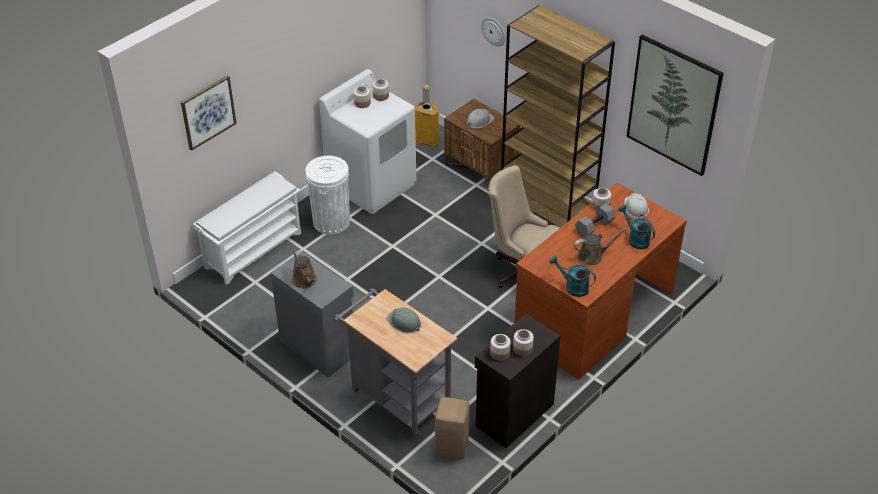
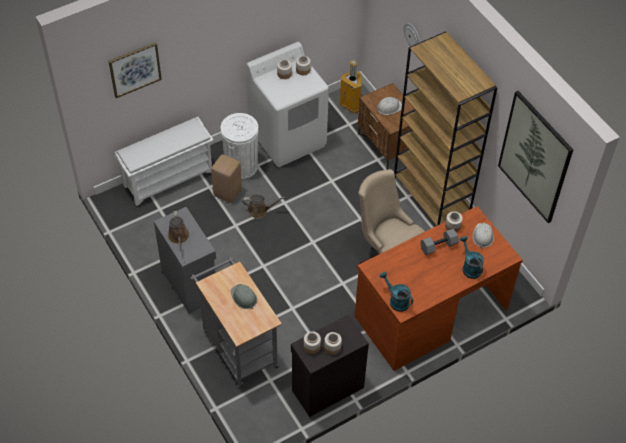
camera: 15 degrees right, 10 degrees up
(452, 448) = (266, 404): beige stool -> beige stool (227, 193)
(593, 256) = (425, 275): brown watering can -> brown watering can (259, 210)

